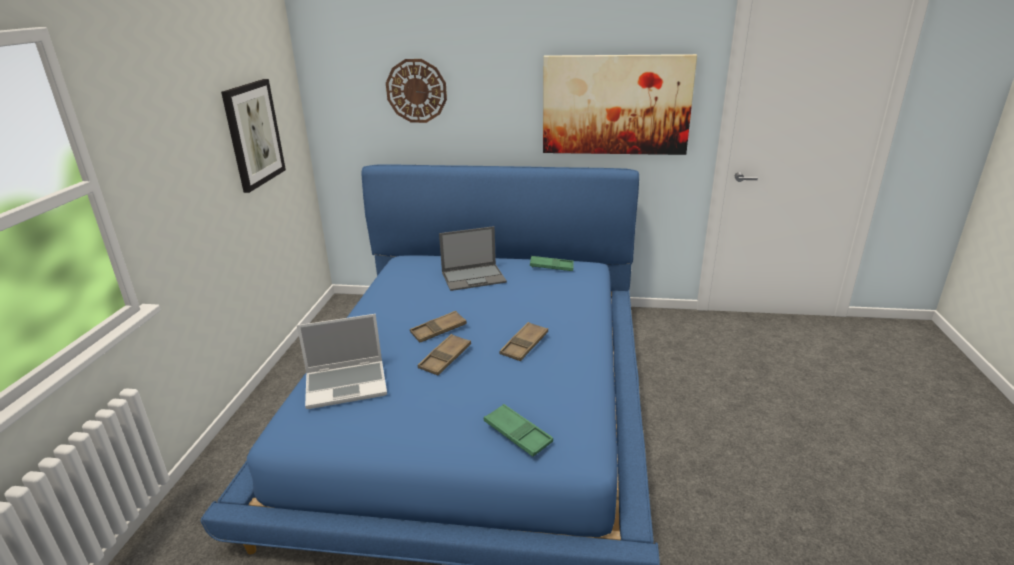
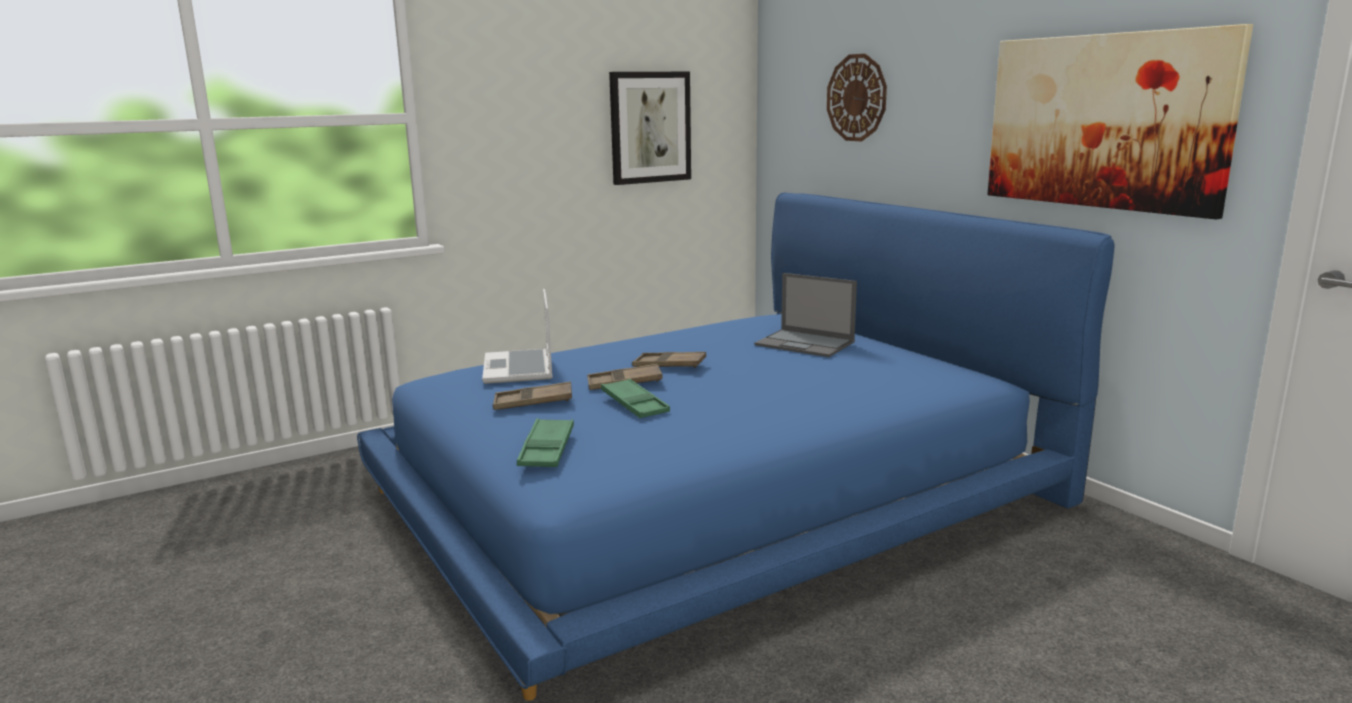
camera: 50 degrees right, 10 degrees down
(347, 385) = (520, 369): laptop -> laptop turned 45 degrees clockwise
(524, 345) = (715, 403): brown tray -> brown tray (533, 402)
(551, 267) = (921, 363): green tray -> green tray (634, 404)

